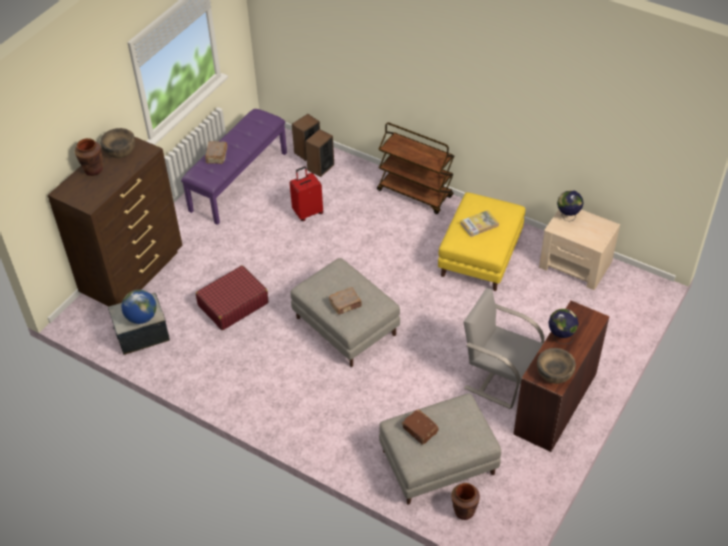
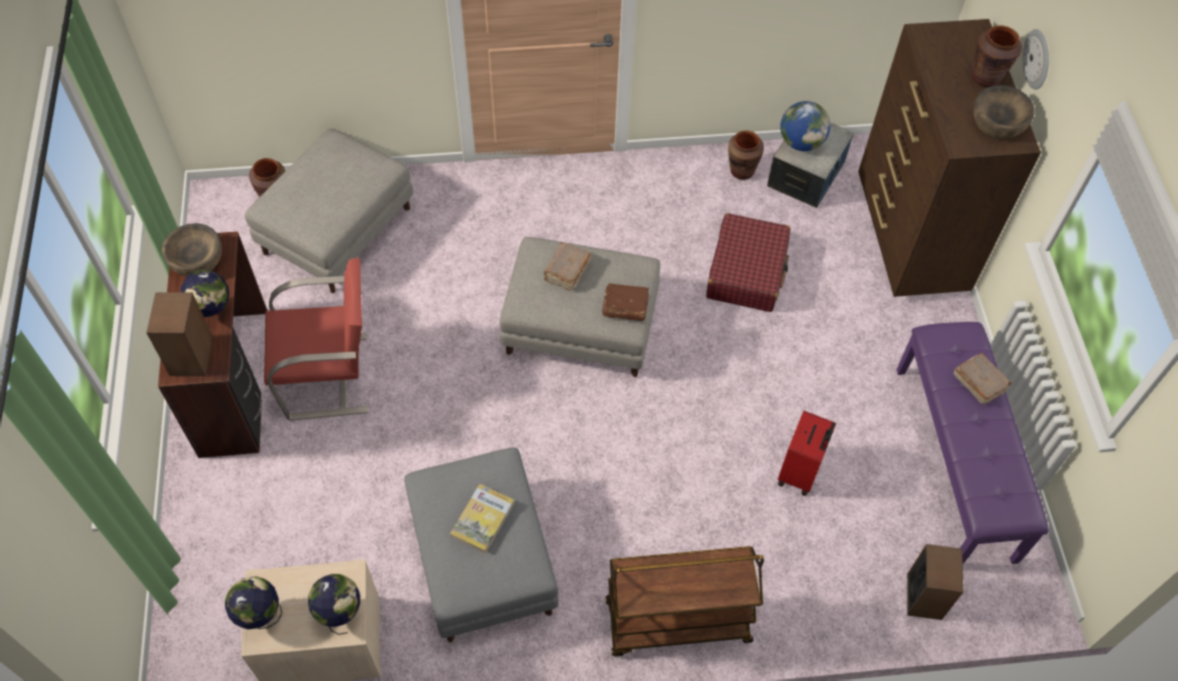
camera: 140 degrees right, 10 degrees up
(84, 132) = (1037, 59): none -> wall clock
(172, 357) = (741, 171): none -> brown vase
(320, 167) = (870, 575): speaker -> speaker (192, 356)
(420, 430) = (350, 174): brown book -> brown book (624, 307)
(480, 257) = (482, 558): yellow ottoman -> grey ottoman
(499, 376) = (330, 377): grey chair -> red chair
(604, 233) = (260, 616): none -> globe

